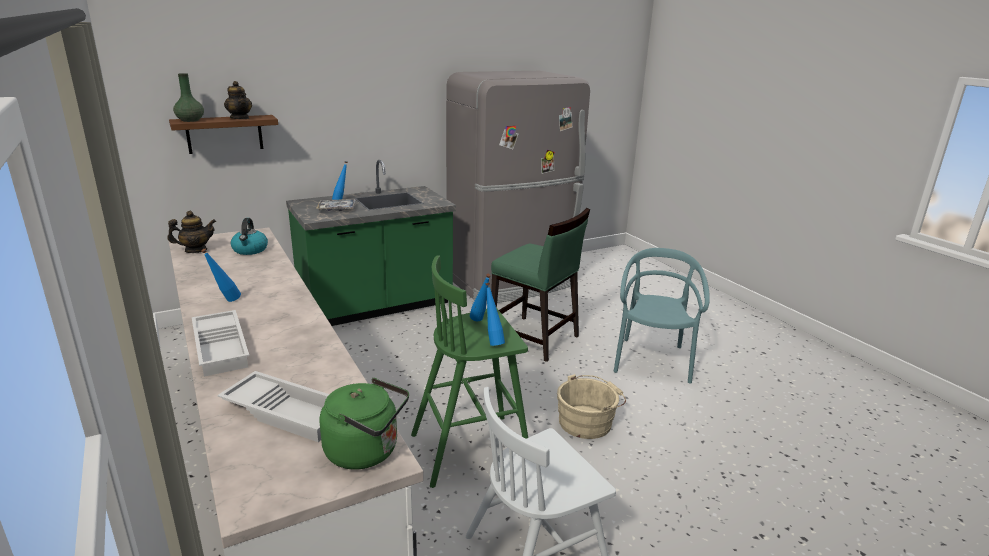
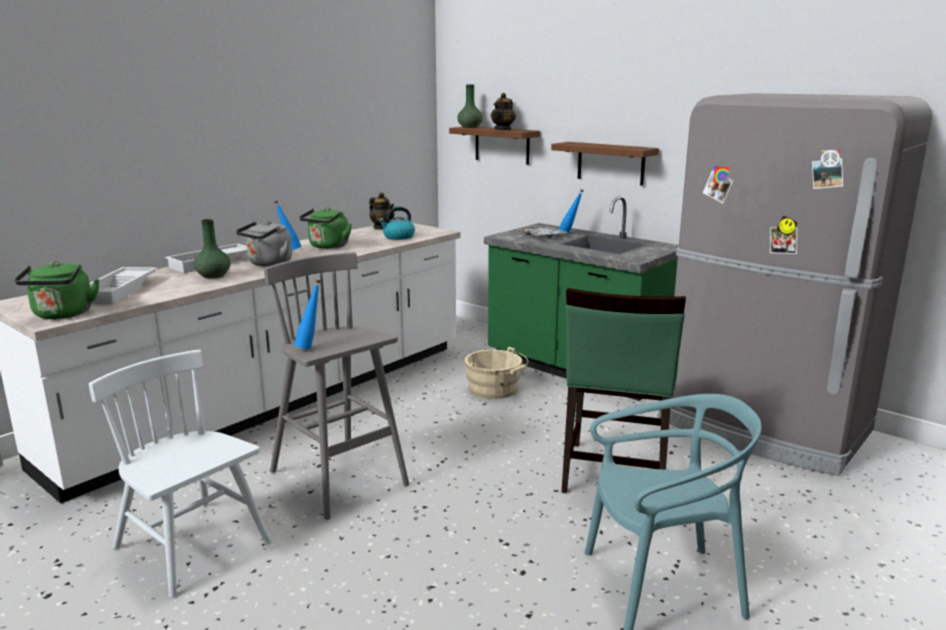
camera: 70 degrees right, 5 degrees down
(238, 282) = (328, 246): none -> green kettle
(273, 317) = (268, 264): none -> grey kettle
(288, 350) = (213, 276): none -> green vase
(351, 135) = (610, 163): none -> brown shelf
(472, 449) = (340, 479): green stool -> grey stool
(480, 322) = (355, 336): blue bottle -> none
(588, 421) = (437, 546): beige bucket -> beige bucket (495, 389)

